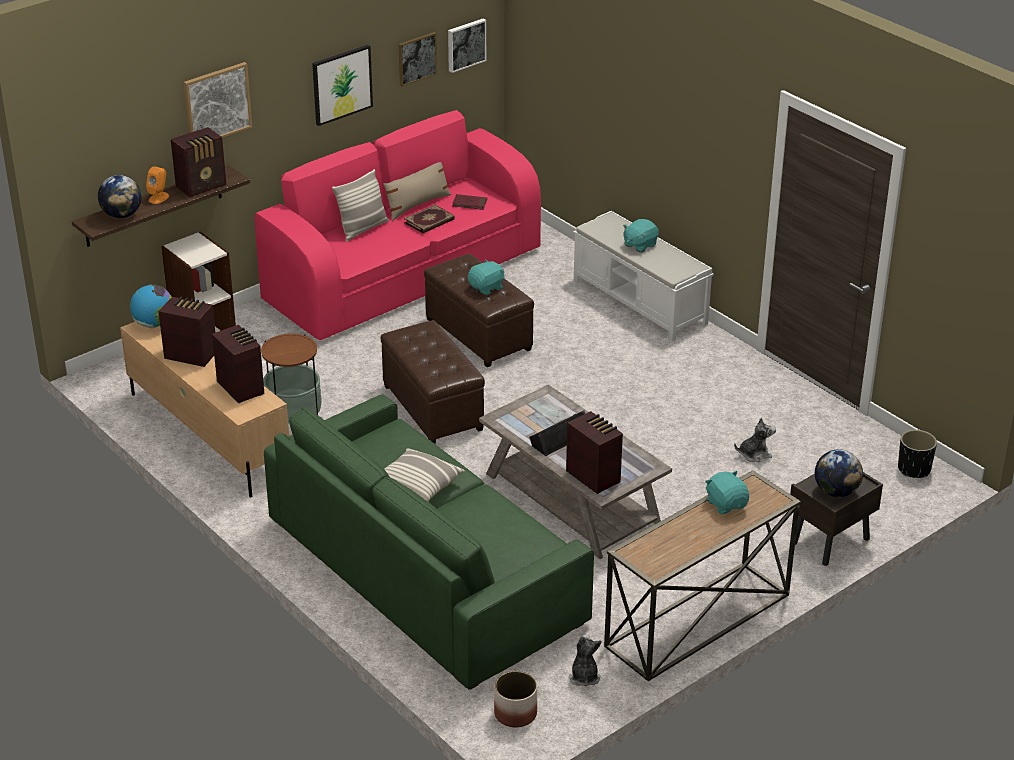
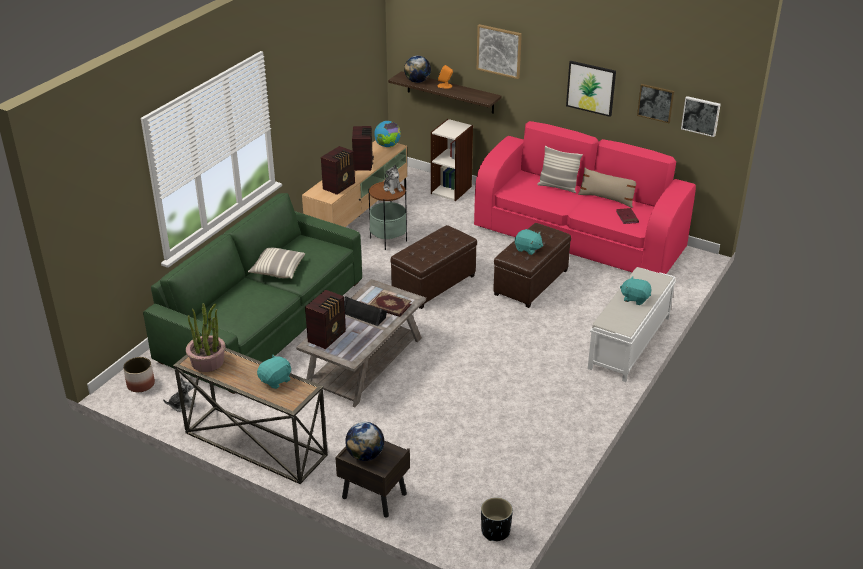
camera: 70 degrees right, 0 degrees up
(202, 186) = (468, 94): radio -> none
(430, 221) = (589, 208): book -> book (390, 306)
(661, 554) = (208, 361): none -> potted plant
(754, 454) = (464, 437): plush toy -> plush toy (392, 188)

